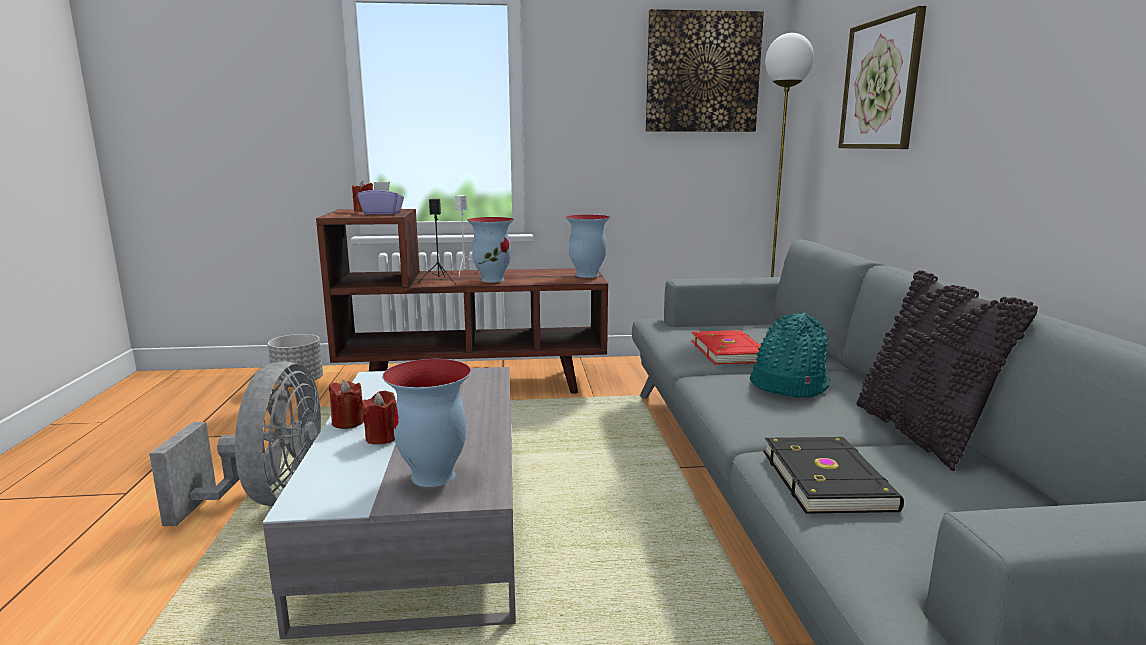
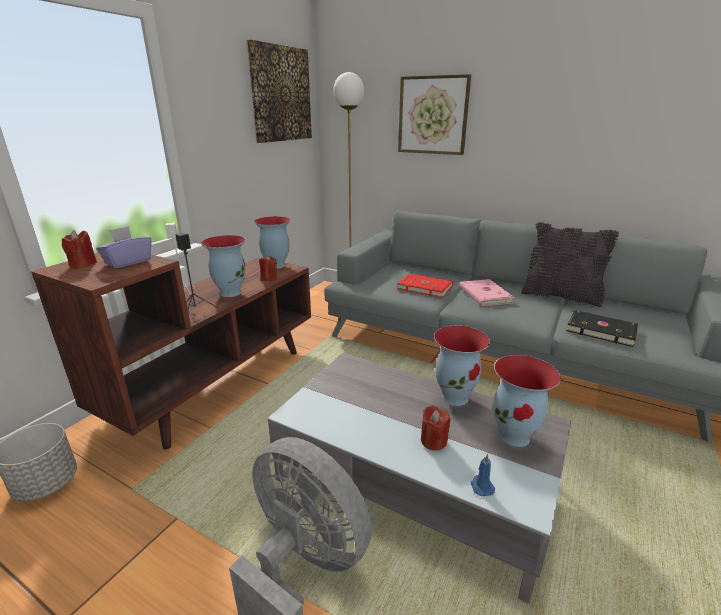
camera: 55 degrees left, 10 degrees up
(321, 473) = (481, 486): none -> blue candle
(348, 422) = (387, 450): red candle -> red candle (269, 278)
(484, 431) = (455, 397): none -> vase
(787, 384) = (484, 295): turquoise hat -> pink book

